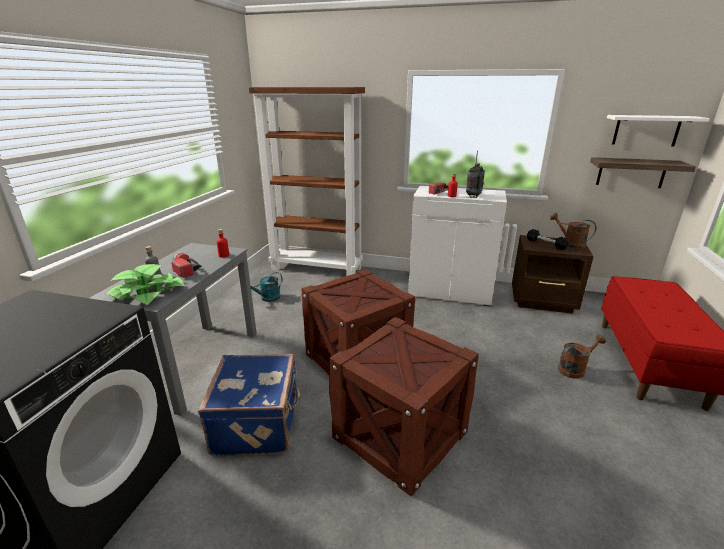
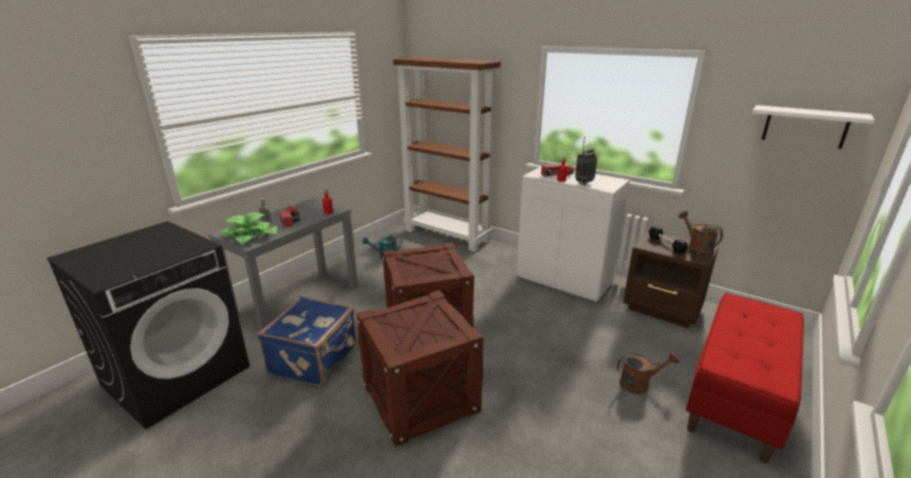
camera: 20 degrees right, 0 degrees up
(631, 172) = (785, 175): shelf -> none

